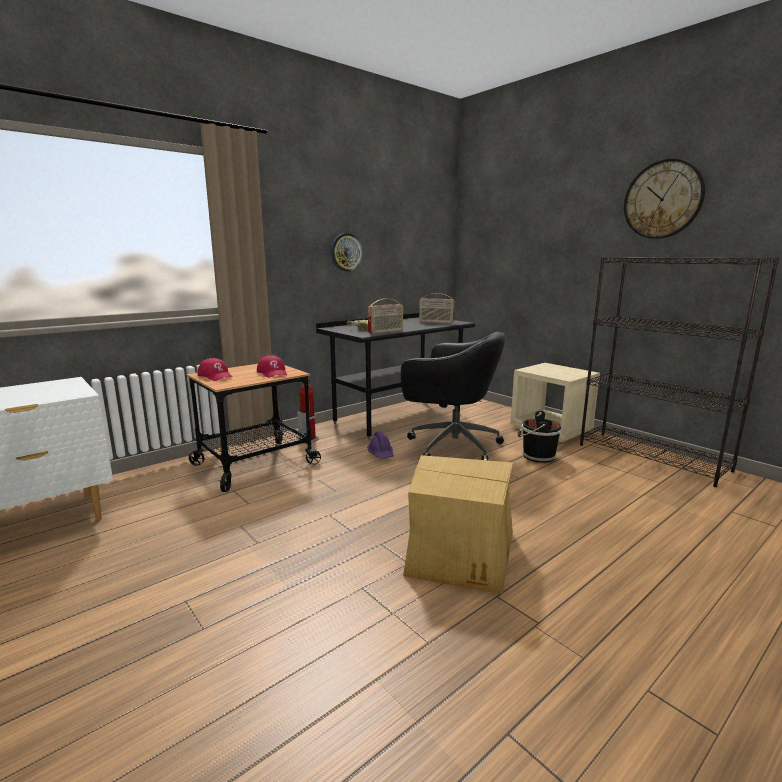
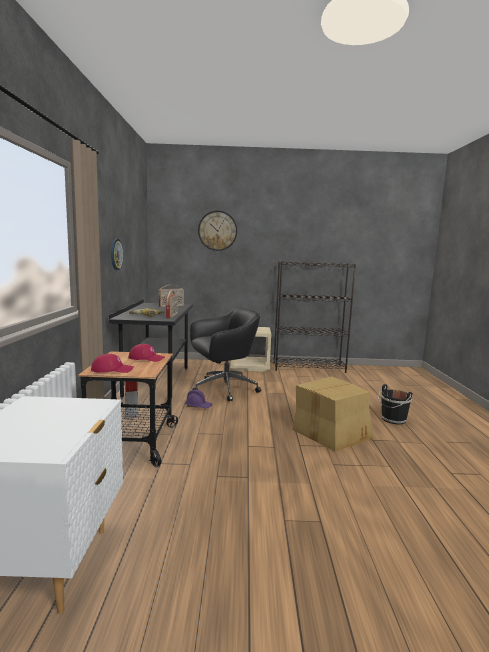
camera: 50 degrees left, 5 degrees down
(537, 456) = (271, 381): black bucket -> black bucket (393, 419)
(663, 199) = (294, 232): wall clock -> wall clock (217, 230)

